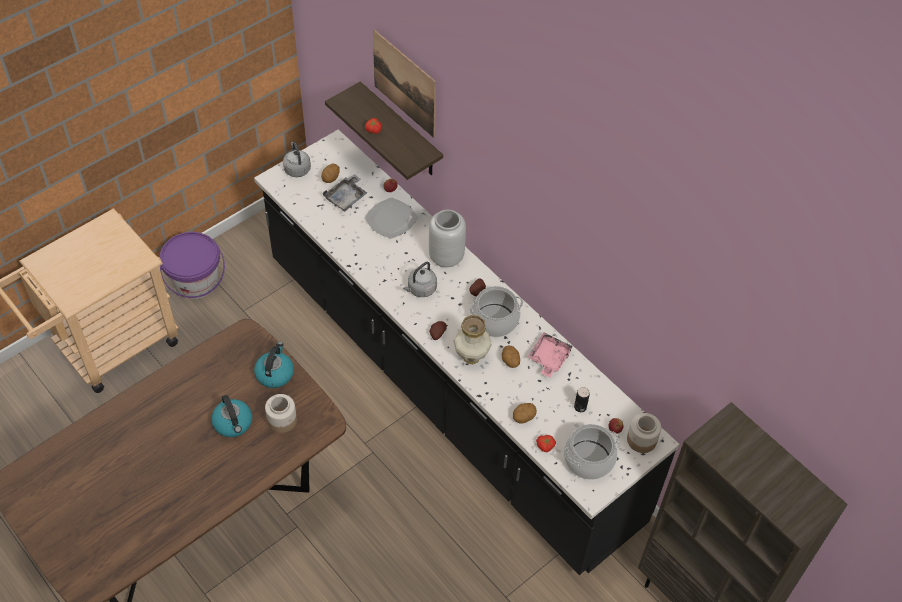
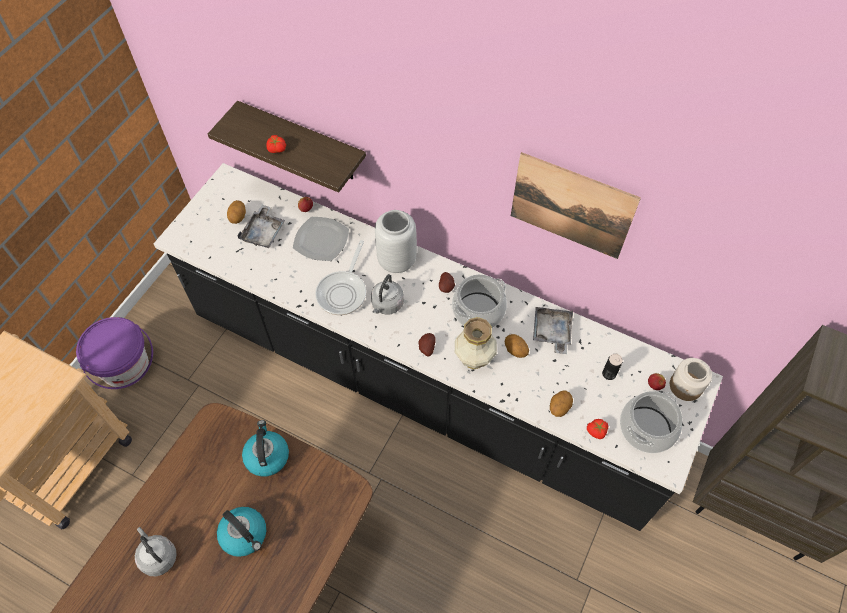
camera: 20 degrees left, 5 degrees up
(282, 420) = (299, 508): jar -> none
(297, 168) = (196, 218): grey kettle -> grey kettle (158, 556)
(390, 267) = (343, 292): none -> frying pan
(404, 83) = (298, 83): picture -> picture (571, 206)
(548, 358) = (551, 332): pink tray -> grey tray

